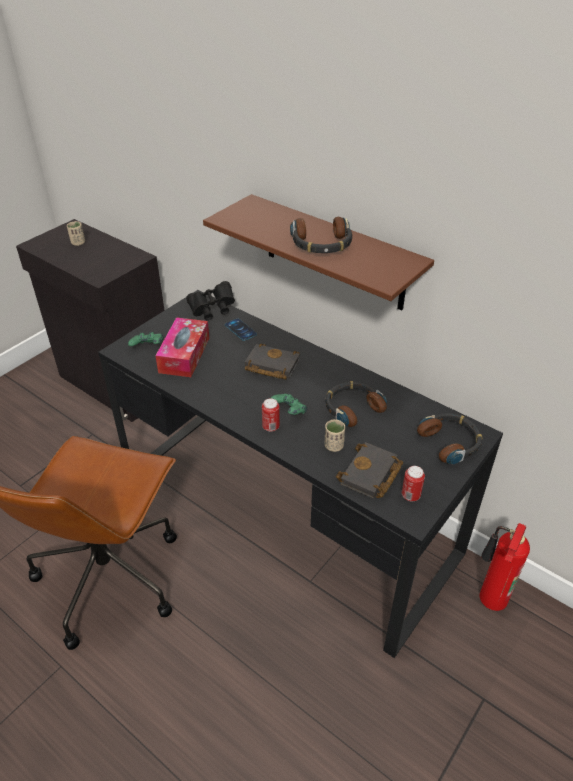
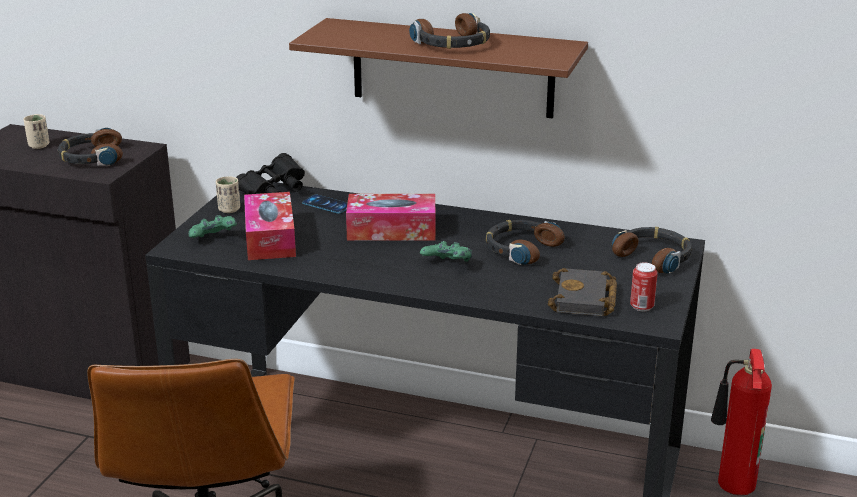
camera: 20 degrees left, 15 degrees down
(102, 260) = (91, 157): none -> headphones
(270, 366) = (391, 230): black book -> tissue box
(271, 427) = (434, 282): can -> none
(334, 446) = (523, 284): beige cup -> beige cup (229, 209)

